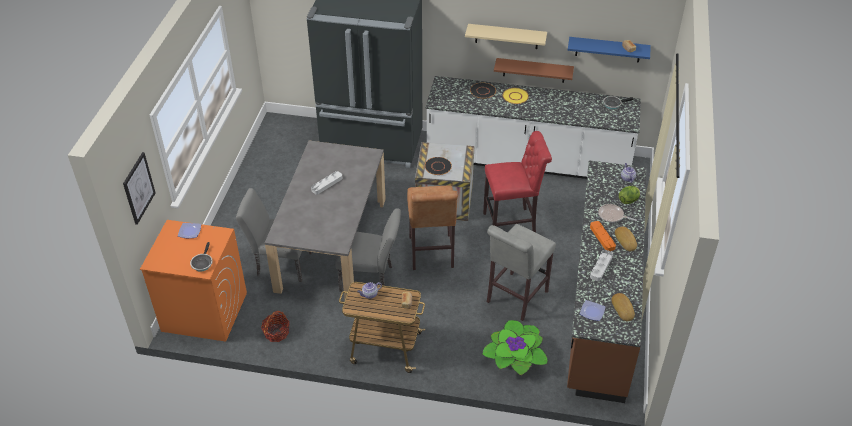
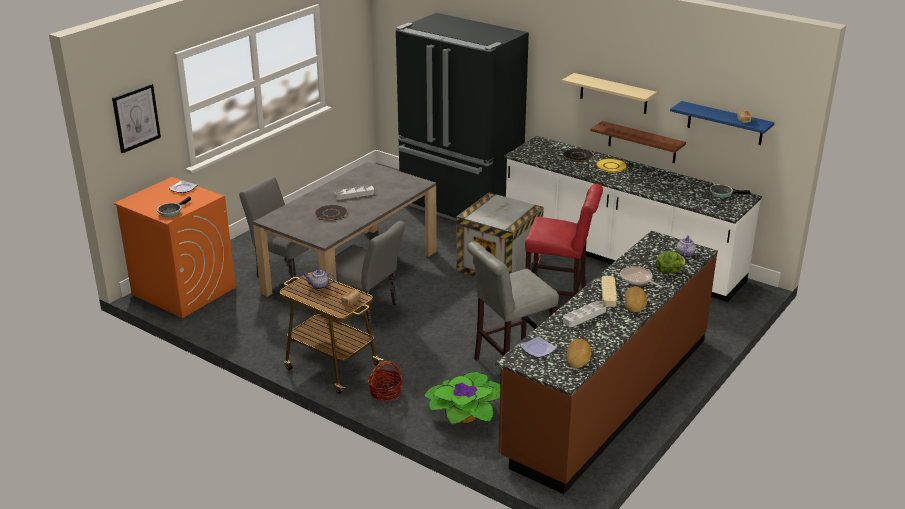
camera: 25 degrees right, 15 degrees down
(276, 332) = (235, 324): basket -> basket (385, 392)
(431, 254) = (447, 306): brown stool -> none
(438, 166) = (488, 213): black plate -> black plate (331, 213)
(602, 237) = (608, 293): orange tray -> beige tray

